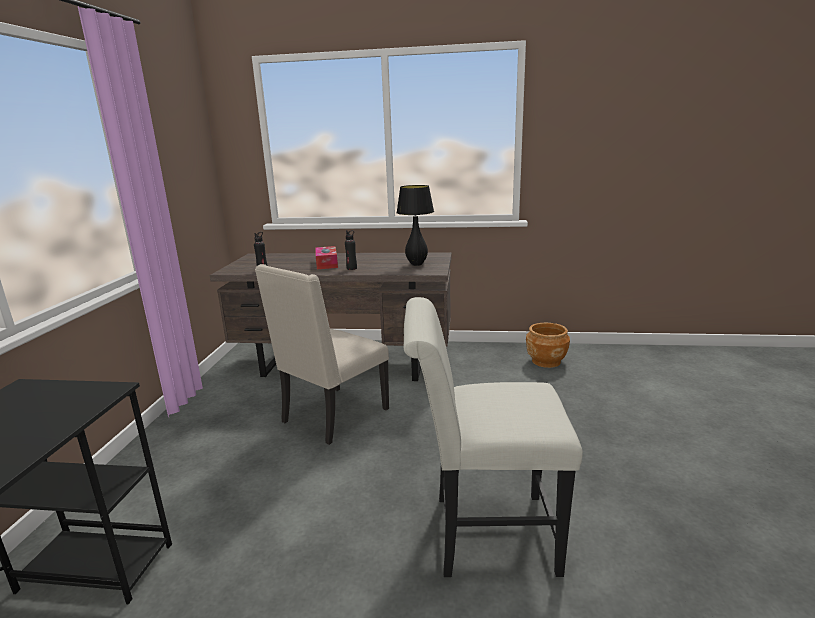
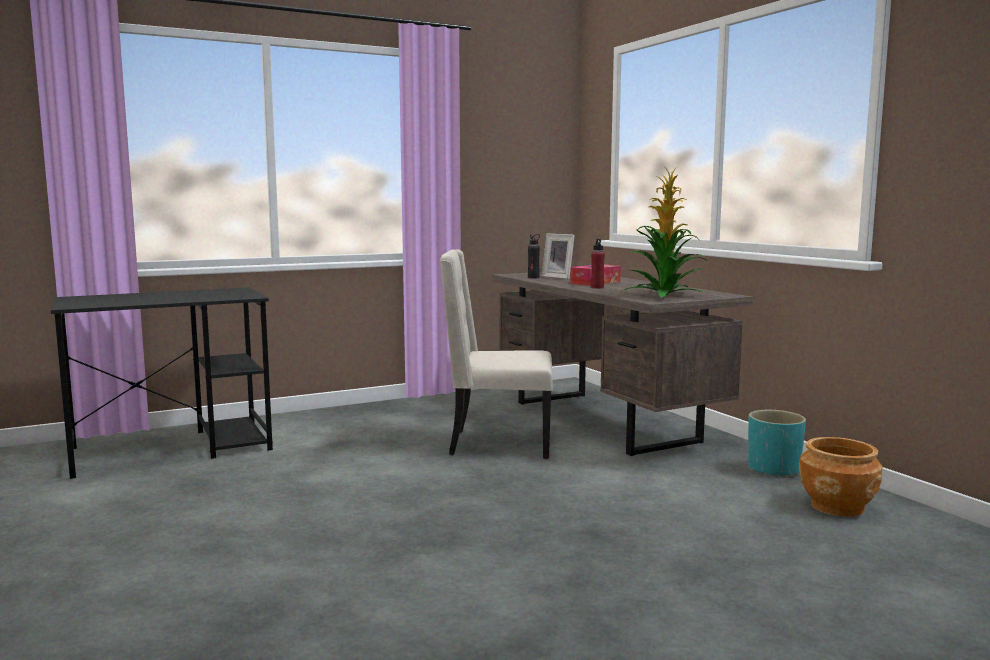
camera: 55 degrees right, 10 degrees down
(277, 264) = (559, 277): none -> picture frame
(351, 268) = (597, 287): black bottle -> red bottle
(417, 264) = (664, 295): black table lamp -> potted plant
(483, 533) = (397, 544): white chair -> none
(485, 353) = (774, 469): none -> turquoise planter

